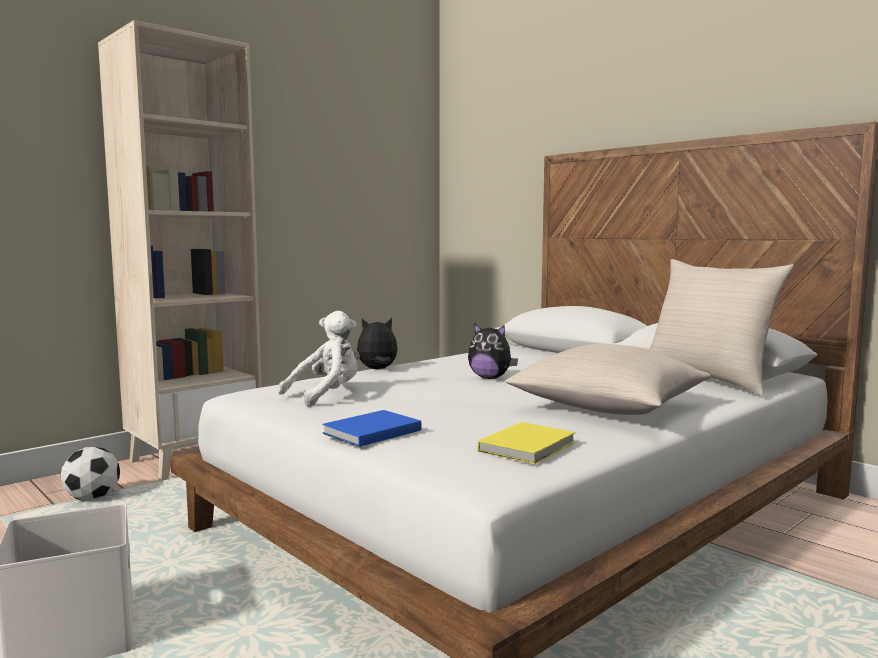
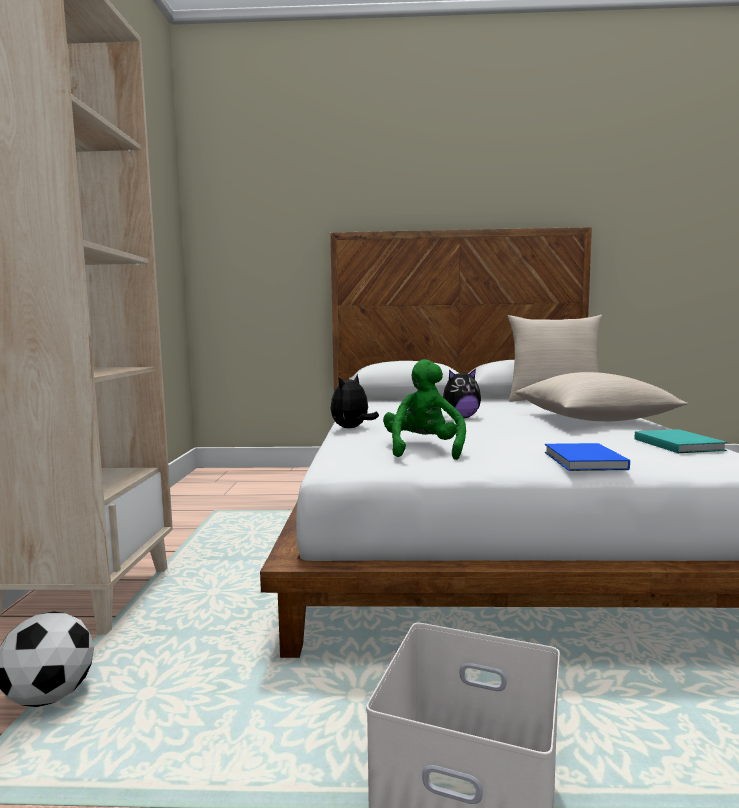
camera: 45 degrees left, 0 degrees up
(326, 395) = (423, 450): white plush toy -> green plush toy
(530, 446) = (677, 444): yellow book -> turquoise book

